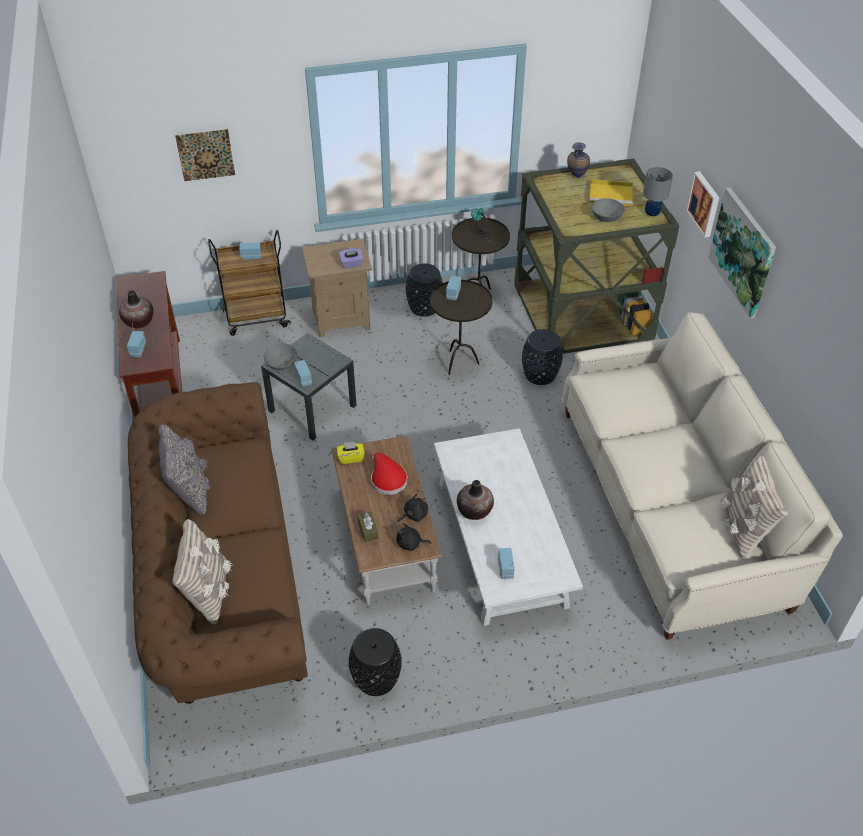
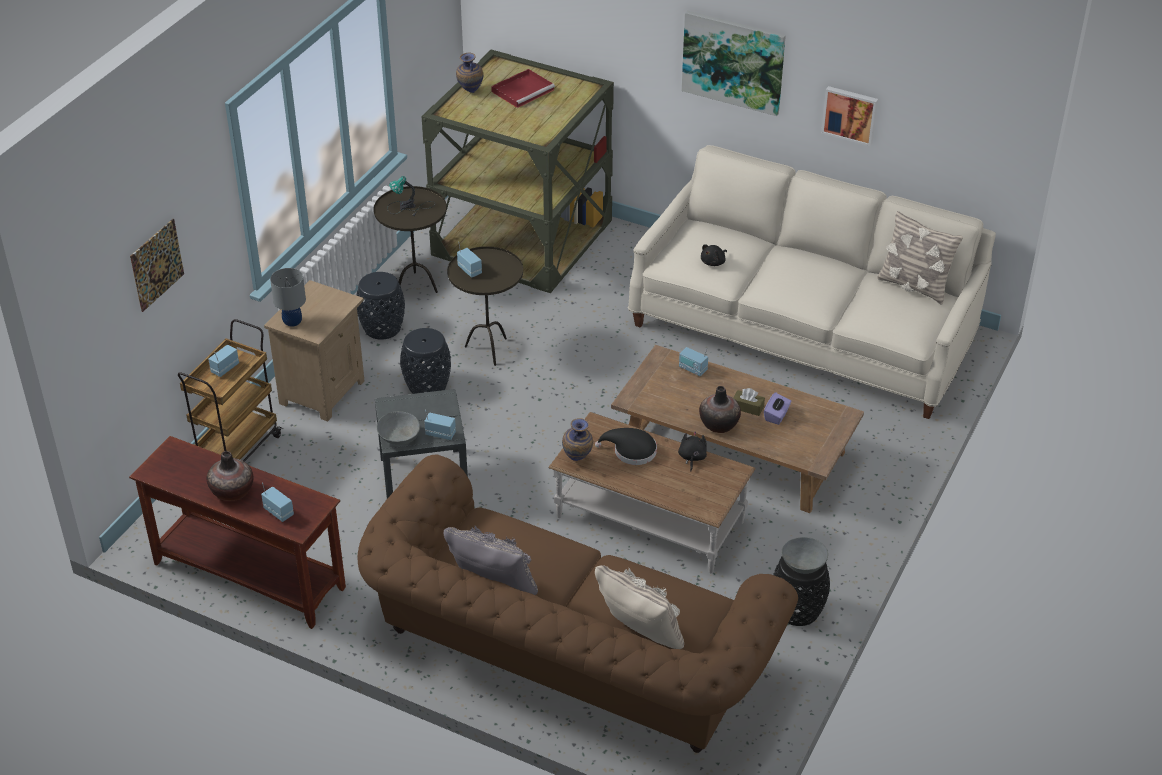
camera: 50 degrees left, 5 degrees down
(351, 264) = (339, 306): purple tissue box -> purple tissue box (776, 416)
(351, 458) = (578, 460): yellow tissue box -> vase
(368, 530) = (677, 495): brown tissue box -> brown tissue box (747, 407)
(387, 479) = (631, 451): red hat -> black hat
(410, 544) = (722, 477): black plush toy -> black plush toy (714, 262)
(502, 542) = (735, 450): white coffee table -> brown coffee table
(505, 569) = (801, 443): radio -> radio (692, 369)
(540, 374) = (568, 310): black stool -> black stool (427, 385)
(607, 217) = (550, 110): grey bowl -> grey bowl (804, 564)
(611, 195) = (523, 90): yellow tray -> red tray
(652, 213) = (578, 85): grey table lamp -> grey table lamp (293, 322)
(704, 204) = (647, 43): picture -> picture (850, 114)

